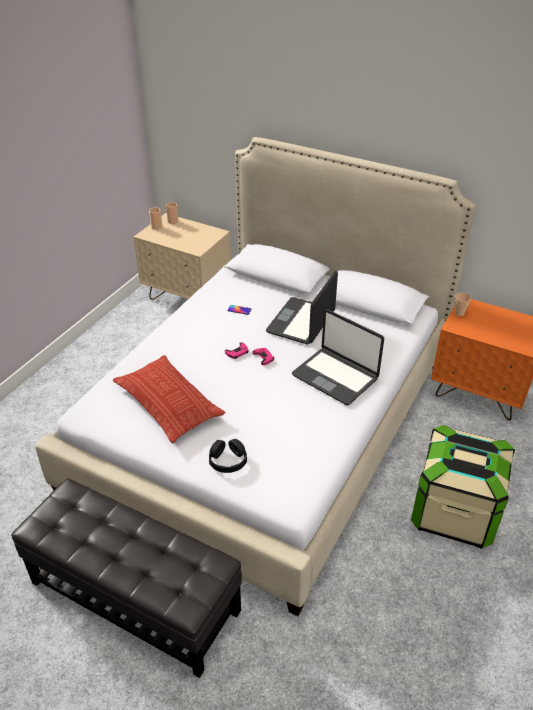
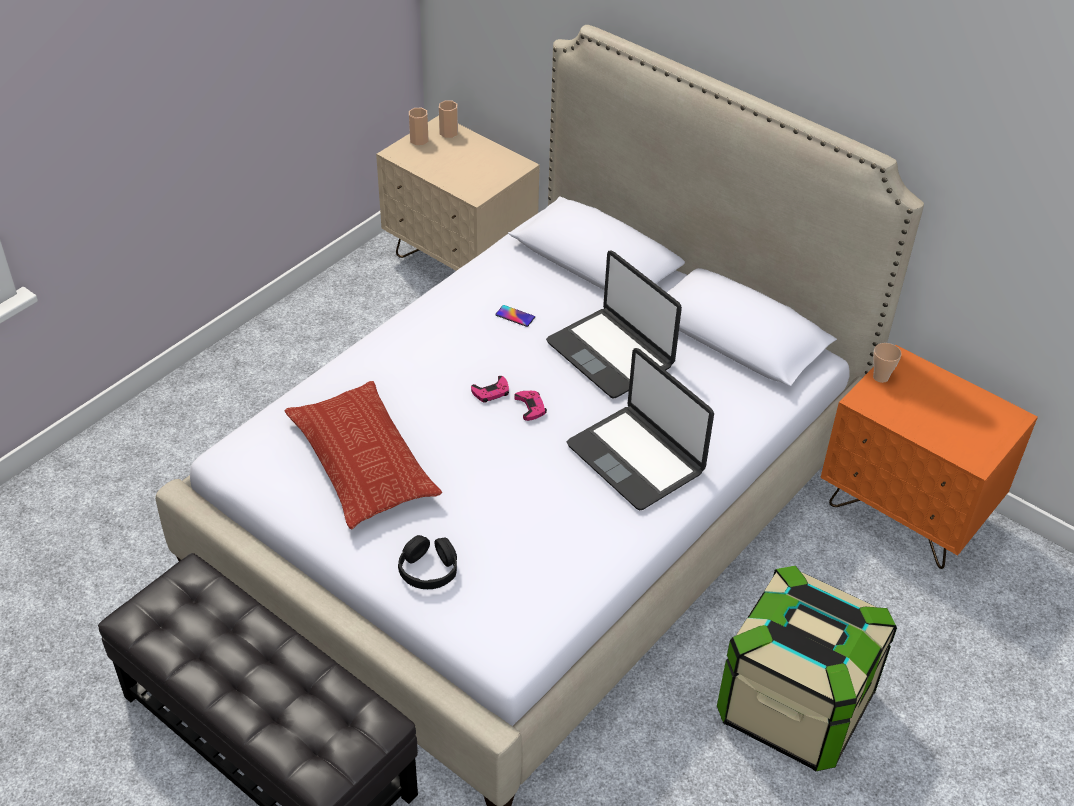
camera: 10 degrees right, 5 degrees up
(302, 322) = (611, 353): laptop -> laptop turned 75 degrees counterclockwise

